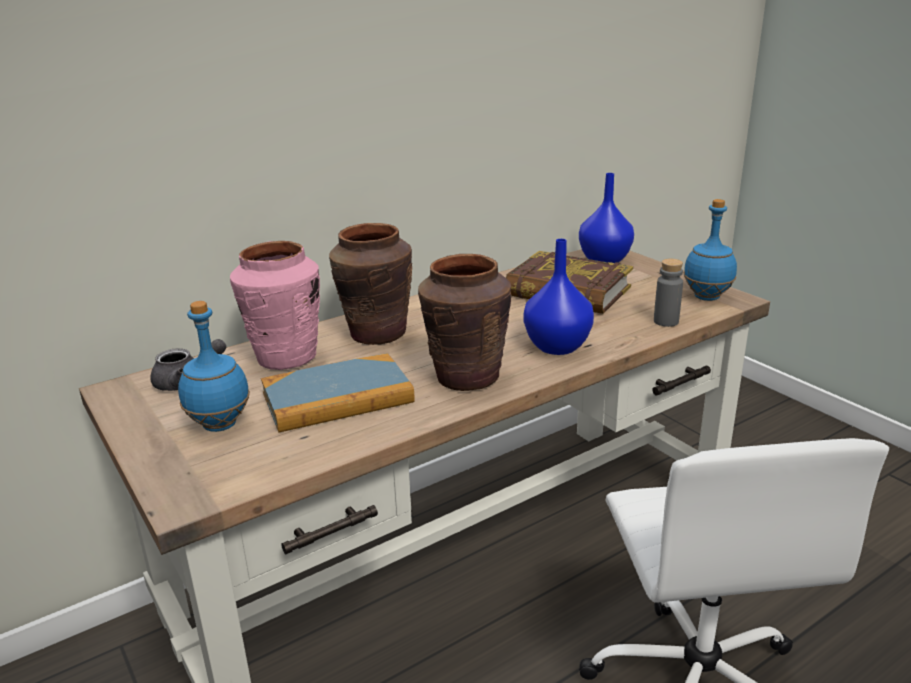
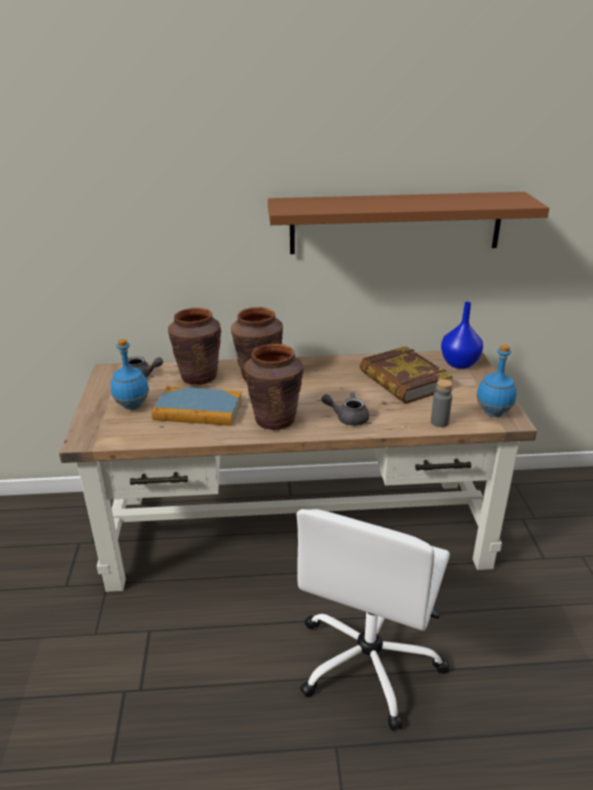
camera: 30 degrees right, 5 degrees up
(286, 357) = (199, 377): pink vase -> brown vase
(504, 79) = (395, 223): none -> brown shelf
(557, 347) = (347, 418): blue vase -> grey teapot

